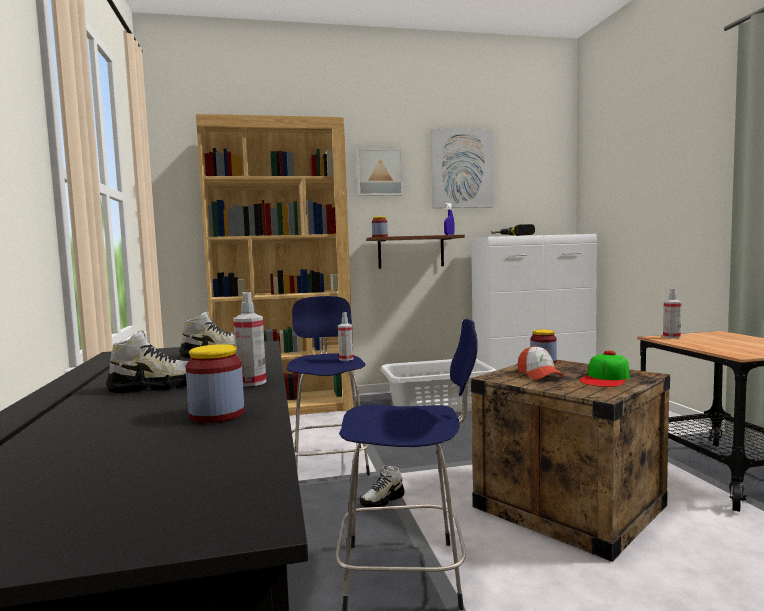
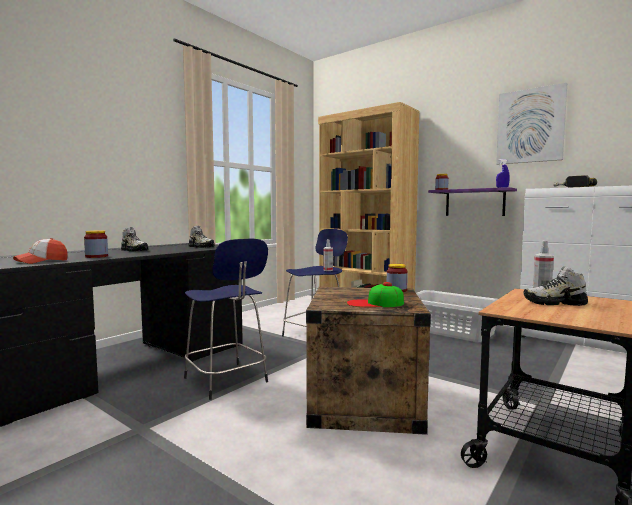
camera: 50 degrees right, 0 degrees up
(251, 382) = (148, 253): spray bottle -> none
(379, 172) = (451, 138): picture -> none
(382, 501) = (291, 356): shoe -> shoe (554, 303)
(411, 252) = (474, 202): brown shelf -> purple shelf
(539, 375) = (354, 293): cap -> cap (42, 261)

